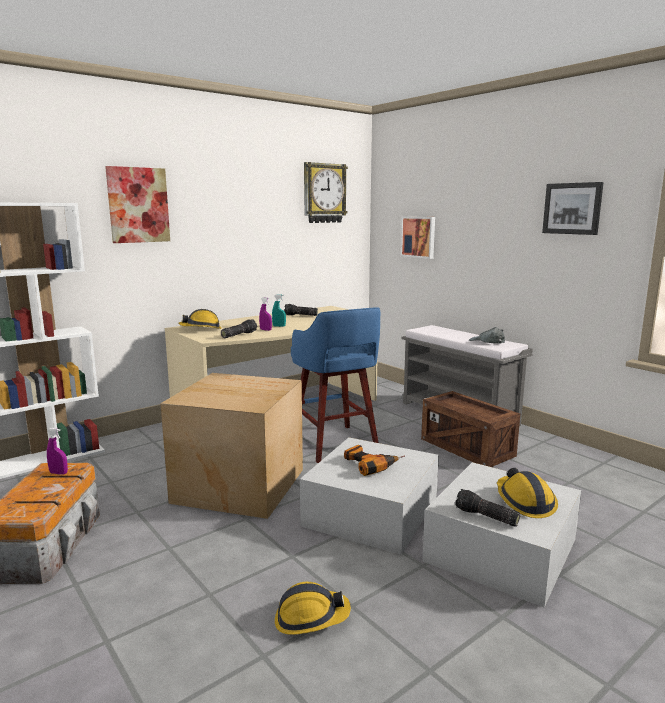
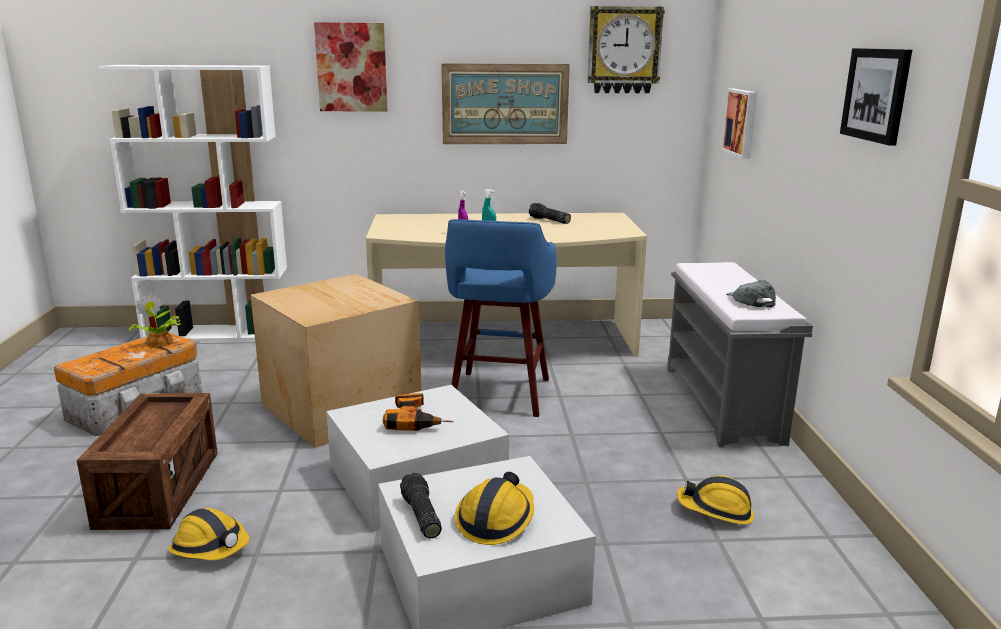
camera: 35 degrees right, 5 degrees up
(58, 473) = (159, 343): purple spray bottle -> potted plant
(201, 329) = (404, 221): hard hat -> hard hat (716, 510)
(238, 335) = (421, 234): flashlight -> none
(254, 232) = (505, 104): none -> picture
(467, 448) = (652, 449): crate -> crate (159, 490)

